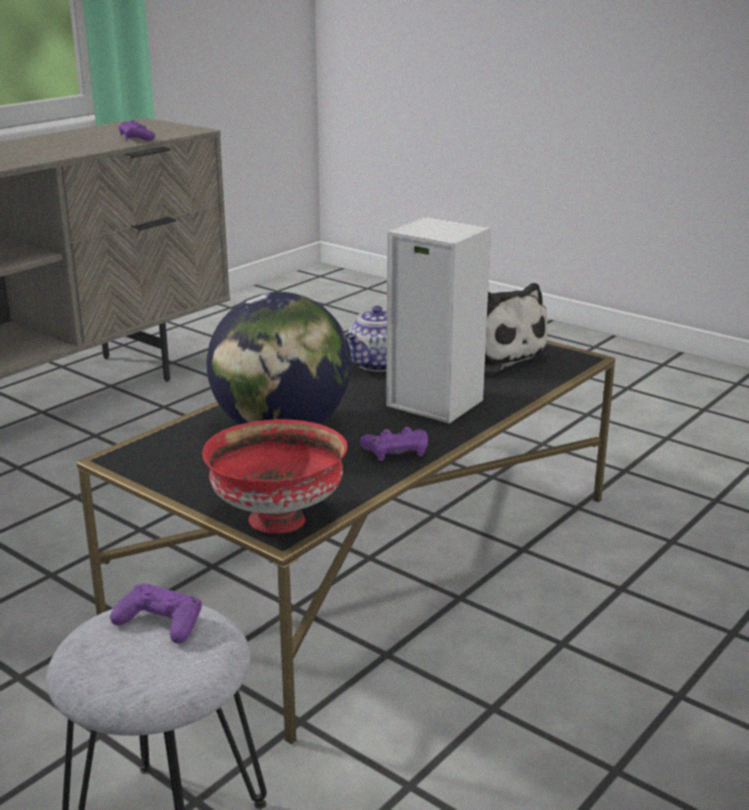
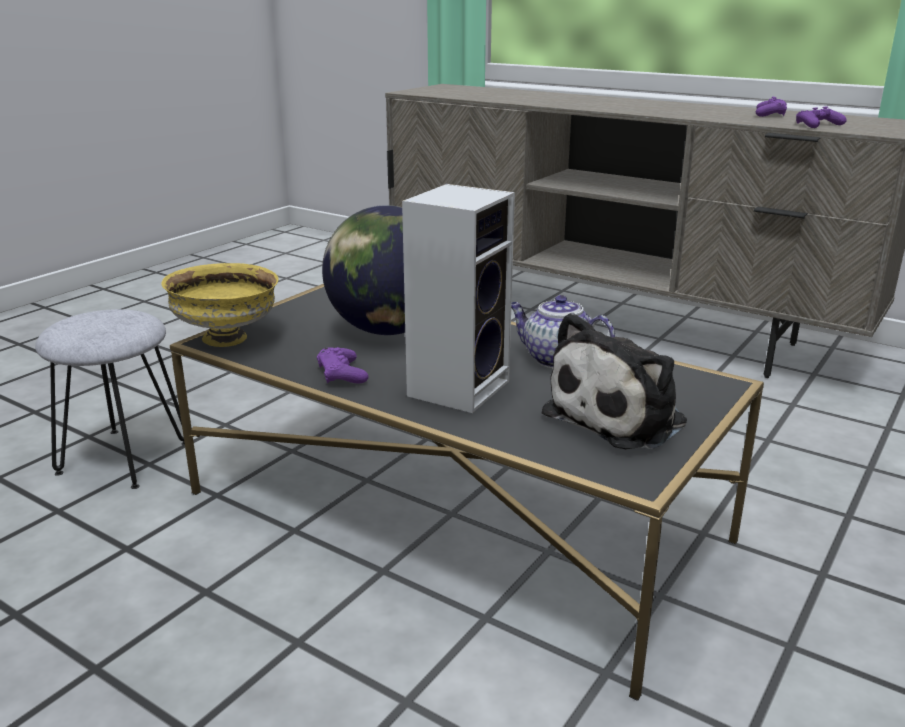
camera: 85 degrees right, 0 degrees up
(160, 622) = (121, 324): purple game controller -> purple game controller (770, 114)
(276, 519) = (227, 338): red bowl -> yellow bowl

